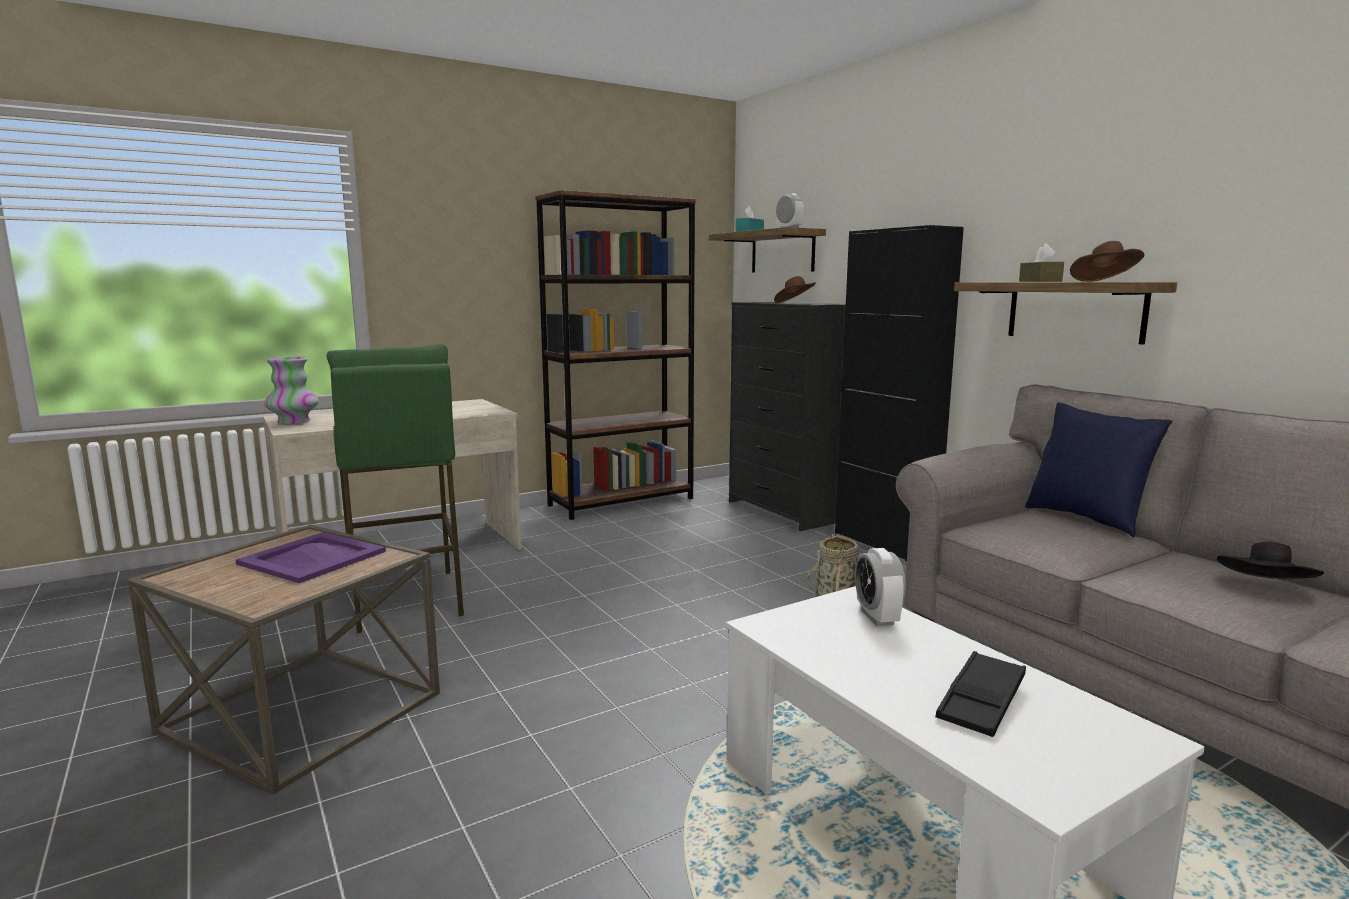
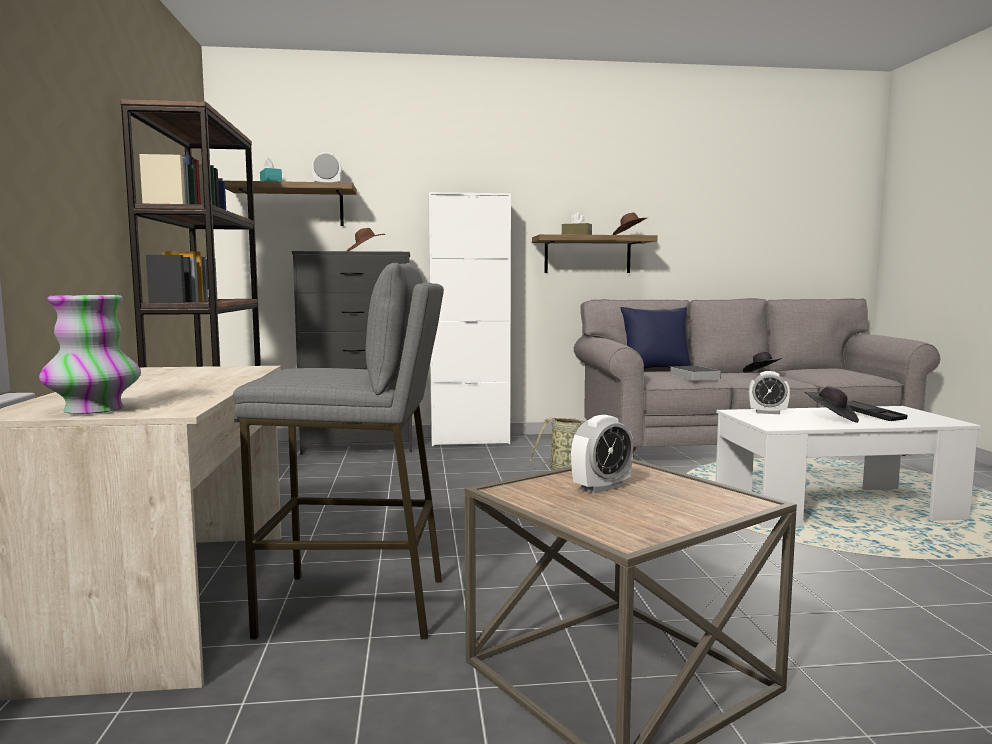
camera: 65 degrees left, 5 degrees down
(314, 557) = (601, 487): purple tray -> alarm clock
(405, 600) = (355, 606): green stool -> grey stool
(884, 542) = (470, 441): black cabinet -> white cabinet
(889, 665) = (831, 419): none -> black hat
(1057, 542) = (692, 376): none -> book

